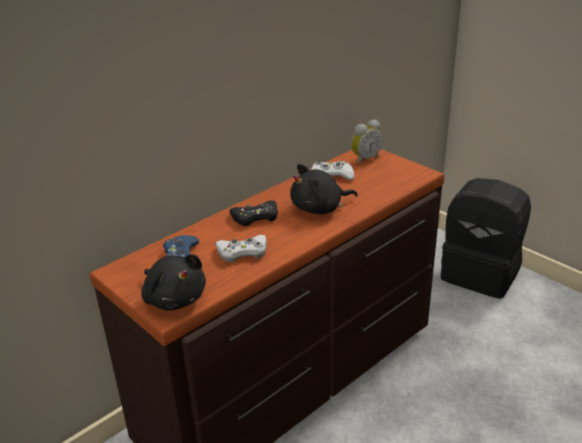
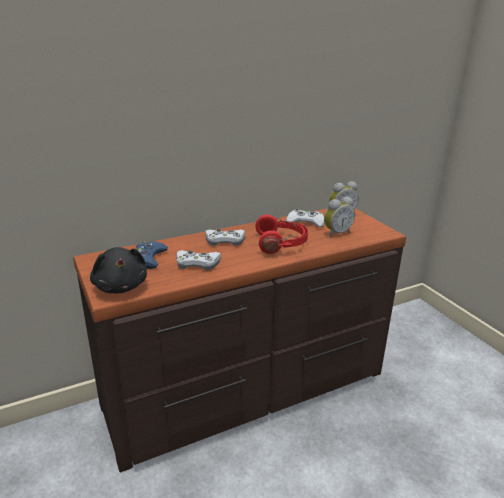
camera: 15 degrees right, 5 degrees down
(255, 217) = (225, 241): black game controller -> white game controller
(320, 208) = (281, 243): black plush toy -> red headphones
(371, 184) = (336, 233): none -> alarm clock
(481, 273) = (445, 342): black backpack -> none

